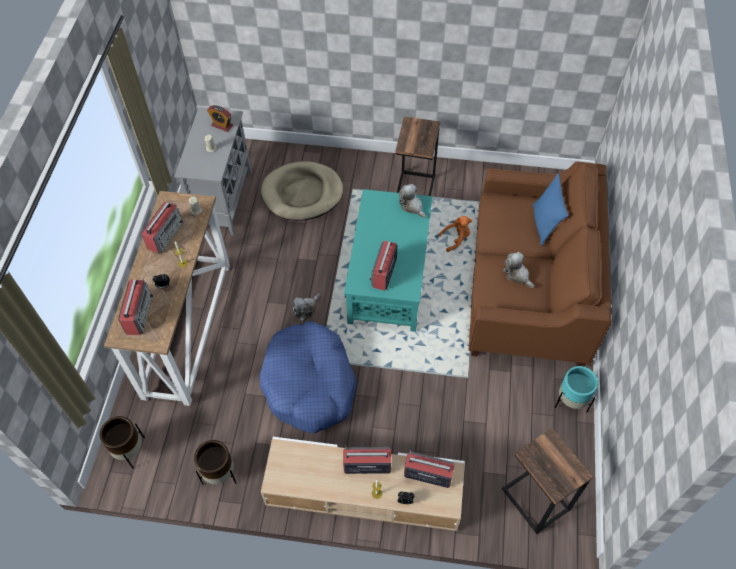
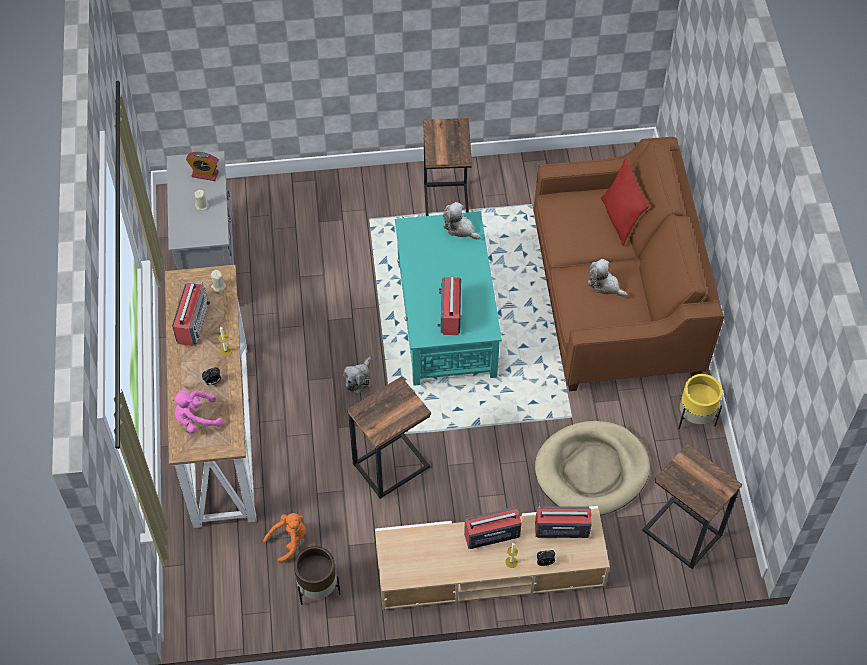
camera: 15 degrees left, 0 degrees up
(129, 450) = (201, 588): brown planter -> none
(139, 314) = (196, 419): radio -> pink plush toy
(302, 193) = (308, 237): beige dog bed -> beige dog bed (591, 470)
(309, 384) = (390, 465): blue dog bed -> side table
(456, 239) = (514, 256): orange plush toy -> orange plush toy (289, 540)
(544, 224) = (620, 220): blue pillow -> red pillow
(571, 401) = (695, 418): turquoise planter -> yellow planter

